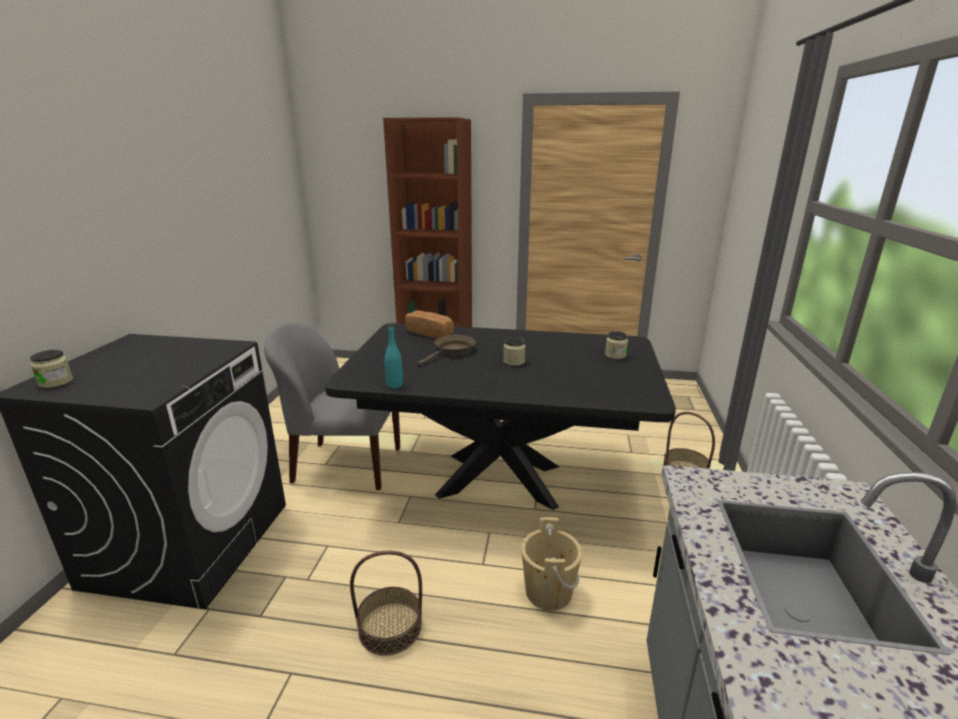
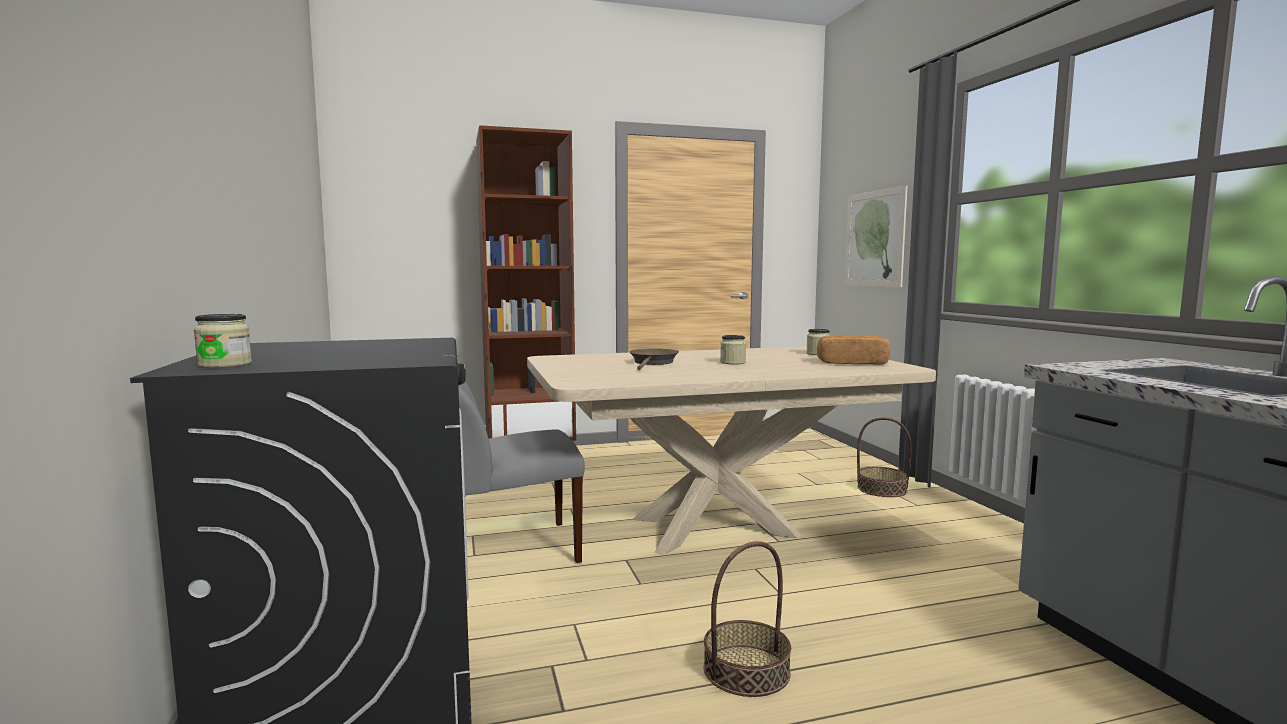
camera: 25 degrees left, 15 degrees down
(394, 385) = (642, 381): turquoise bottle -> none
(430, 333) = (600, 357): bread -> bread (852, 363)
(500, 480) = (714, 527): black dining table -> beige dining table
(548, 592) = (872, 597): beige bucket -> none
(756, 223) = (874, 239): none -> picture

